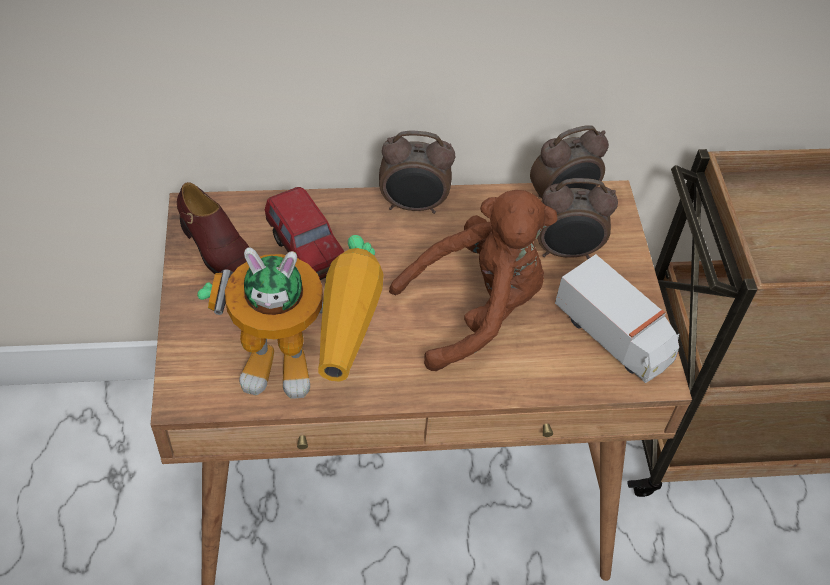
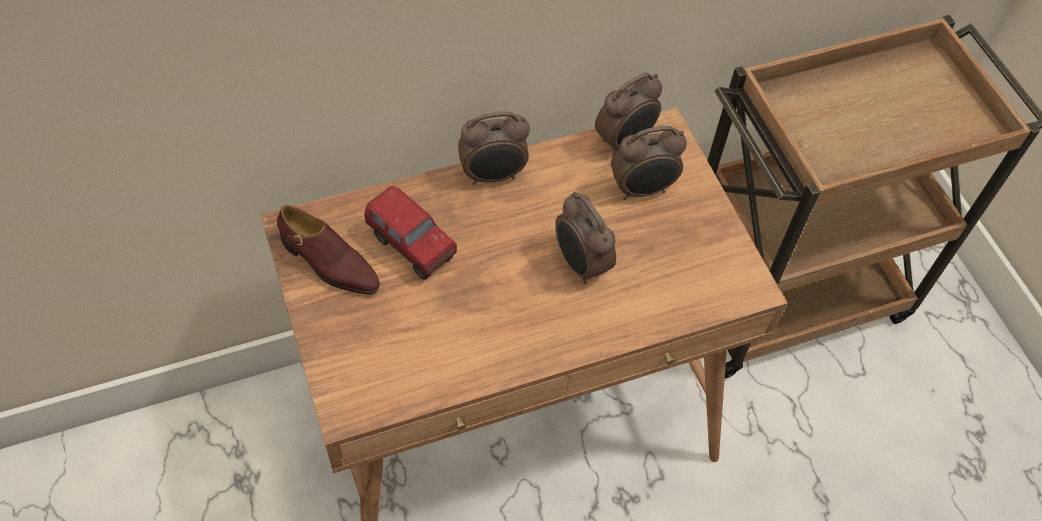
camera: 15 degrees left, 5 degrees up
(308, 368) = (449, 355): toy robot -> none
(475, 310) = (580, 265): brown plush toy -> alarm clock
(614, 336) = (706, 260): toy truck -> none

